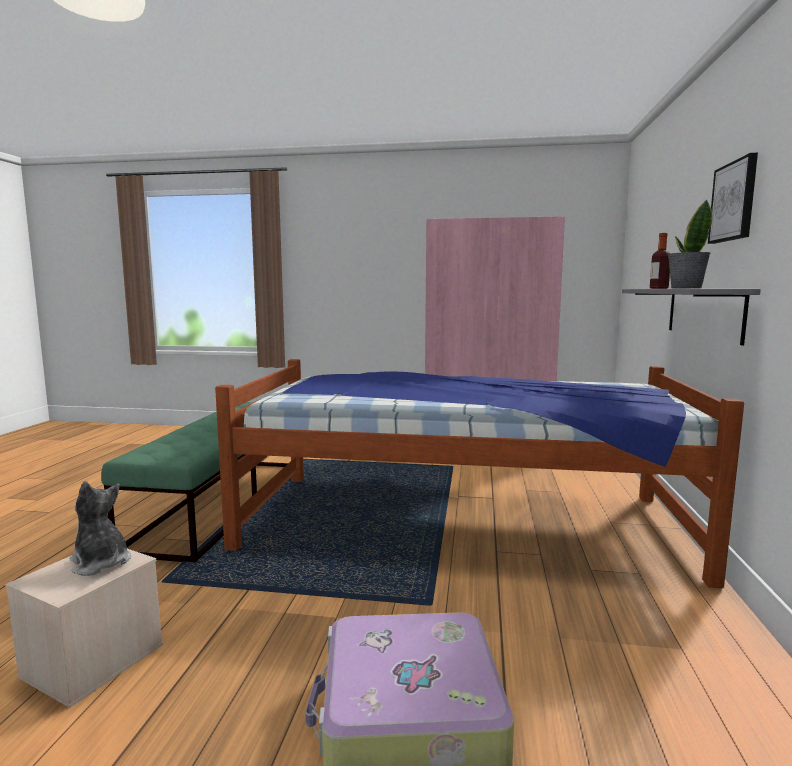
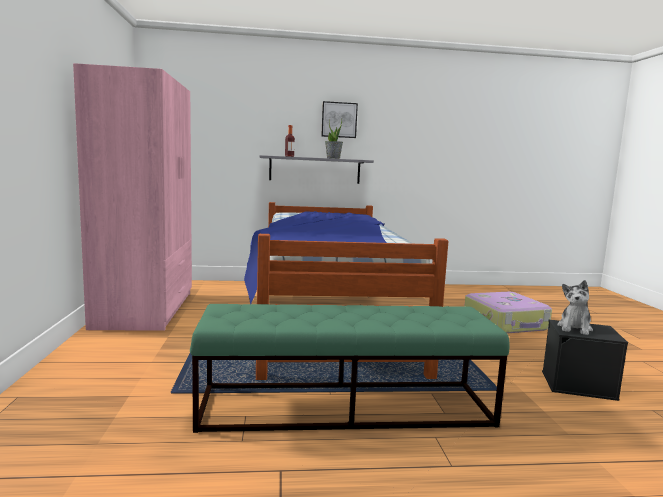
camera: 105 degrees left, 0 degrees up
(93, 661) = (579, 385): beige storage box -> black storage box

